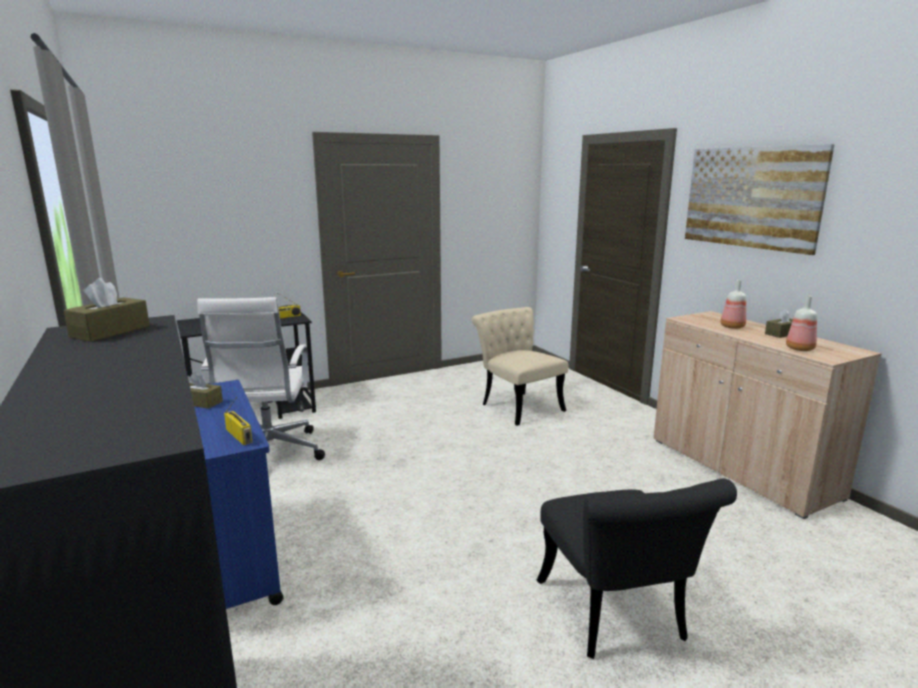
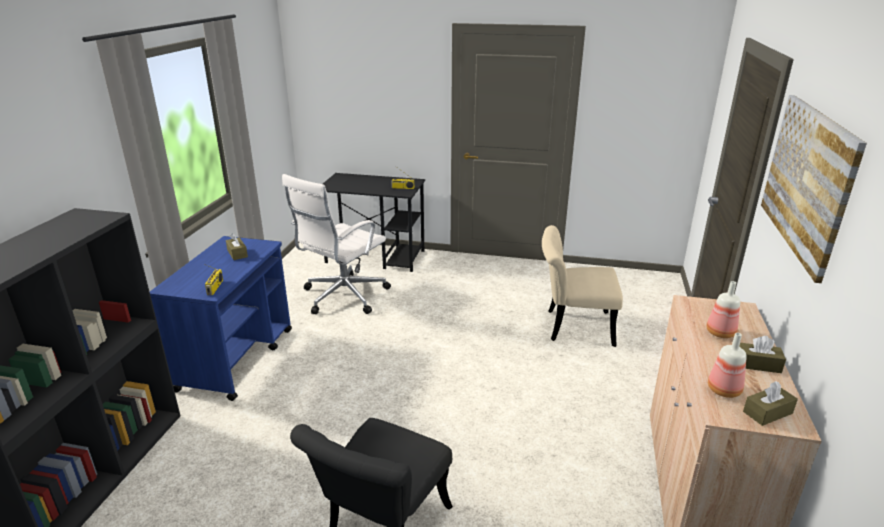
camera: 40 degrees right, 10 degrees up
(110, 331) = (81, 220): brown tissue box -> brown tissue box (767, 412)
(517, 406) = (572, 326): beige chair -> beige chair turned 90 degrees counterclockwise

